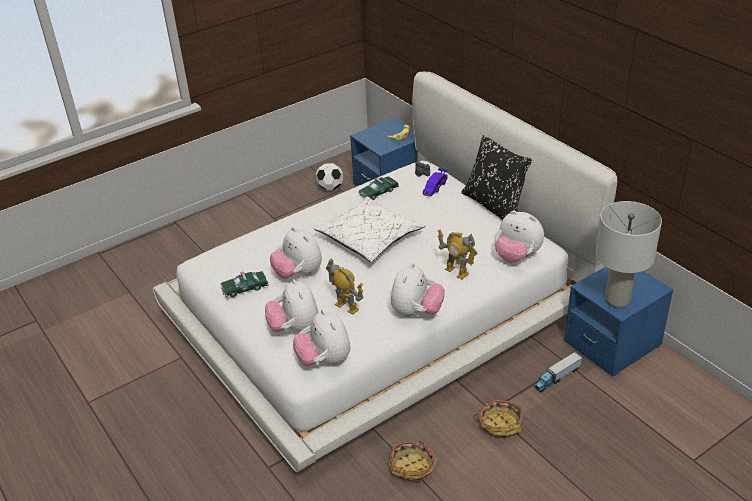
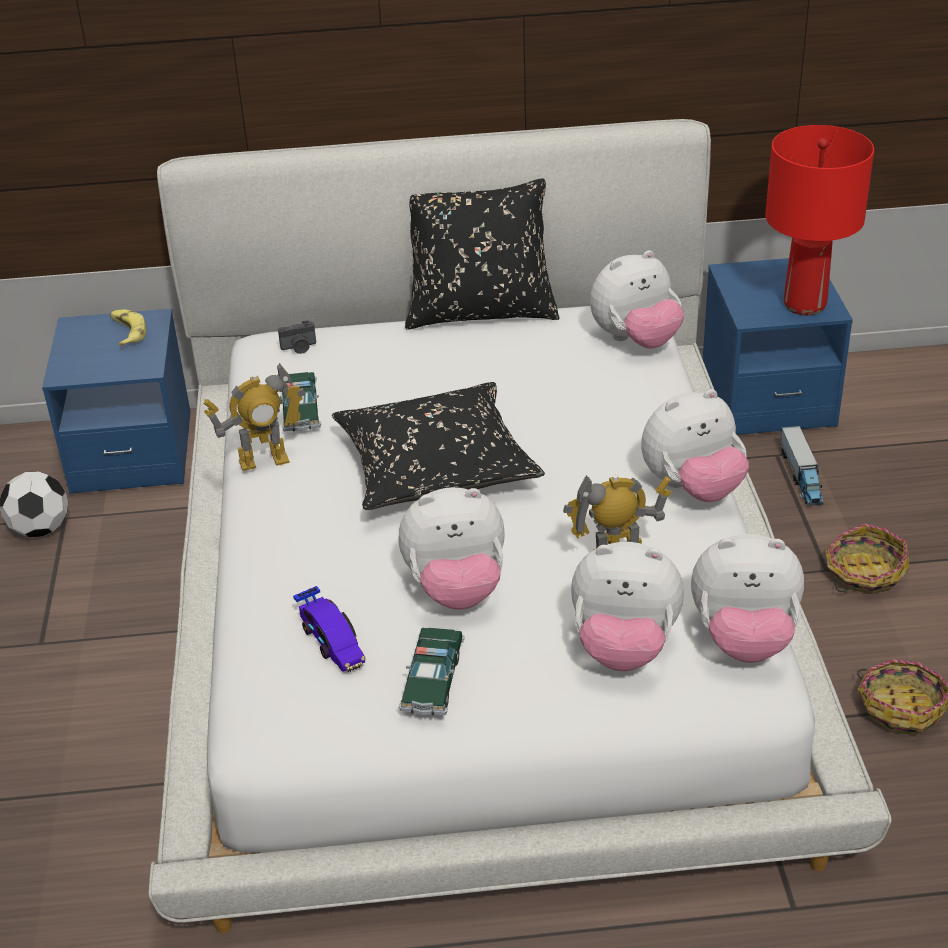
camera: 60 degrees left, 0 degrees up
(369, 238) = (435, 467): white pillow -> black pillow
(416, 312) = (693, 488): plush toy -> plush toy turned 105 degrees clockwise
(435, 187) = (359, 347): toy car -> toy car (331, 640)
(456, 271) = (624, 409): toy robot -> toy robot (264, 460)
(617, 300) = (804, 304): grey table lamp -> red table lamp

